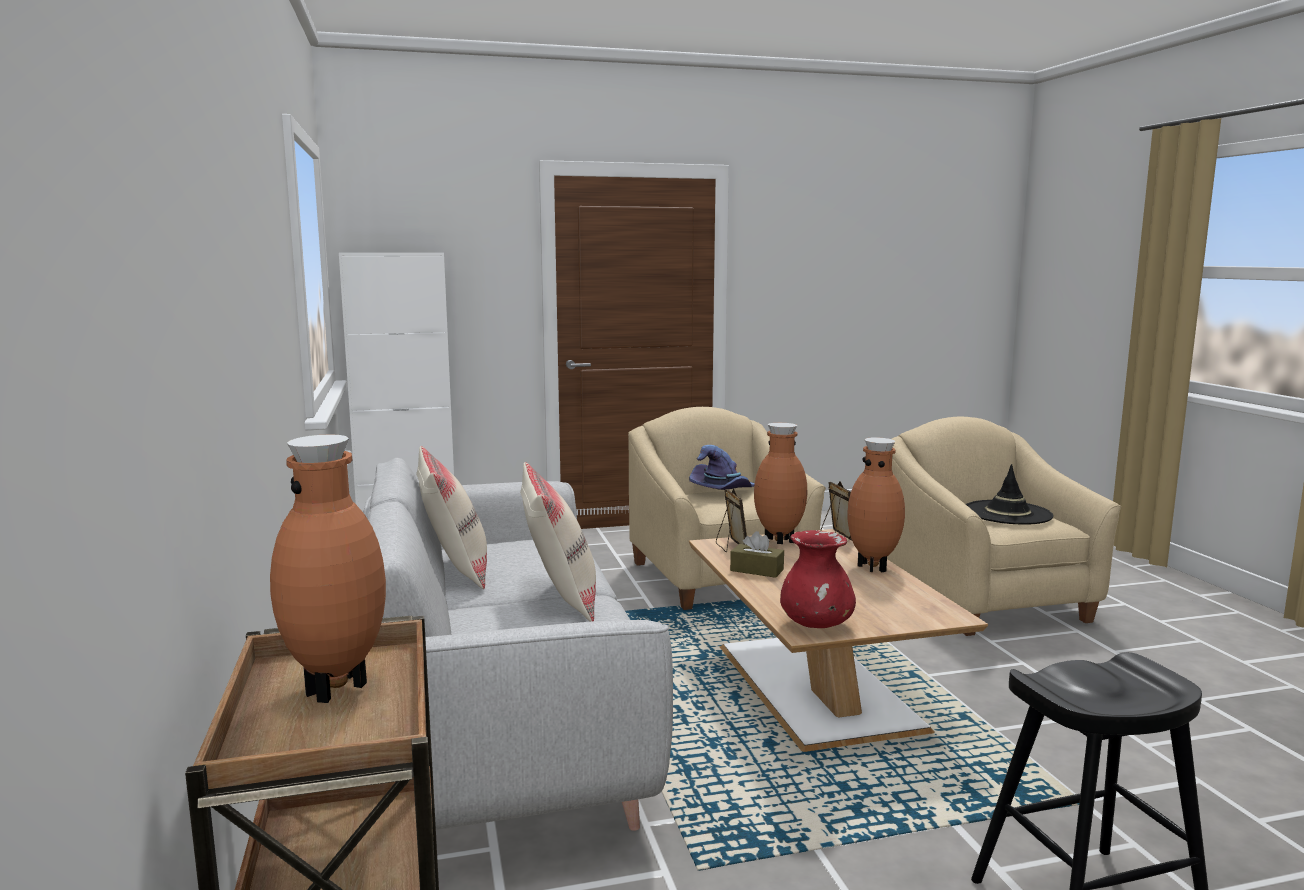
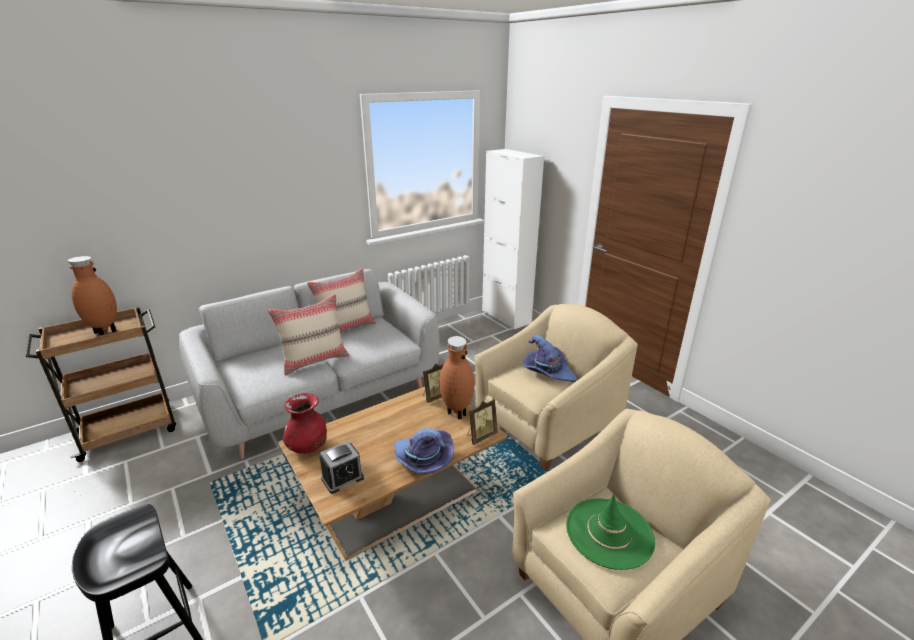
camera: 70 degrees right, 15 degrees up
(757, 570) = (395, 412): brown tissue box -> none
(874, 567) = (422, 460): brown vase -> purple hat
(899, 608) = (342, 478): none -> alarm clock
(1007, 513) = (609, 533): black hat -> green hat

